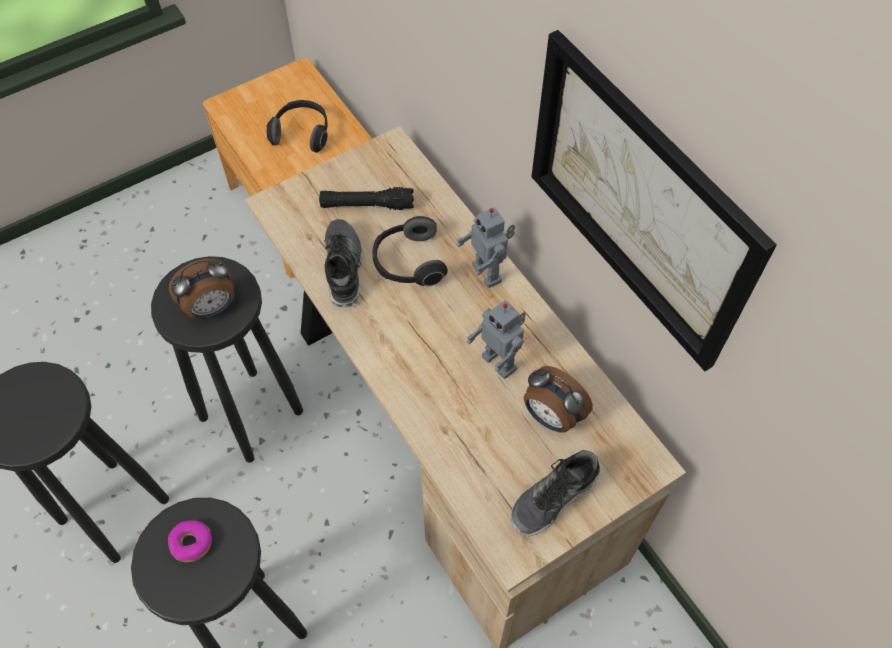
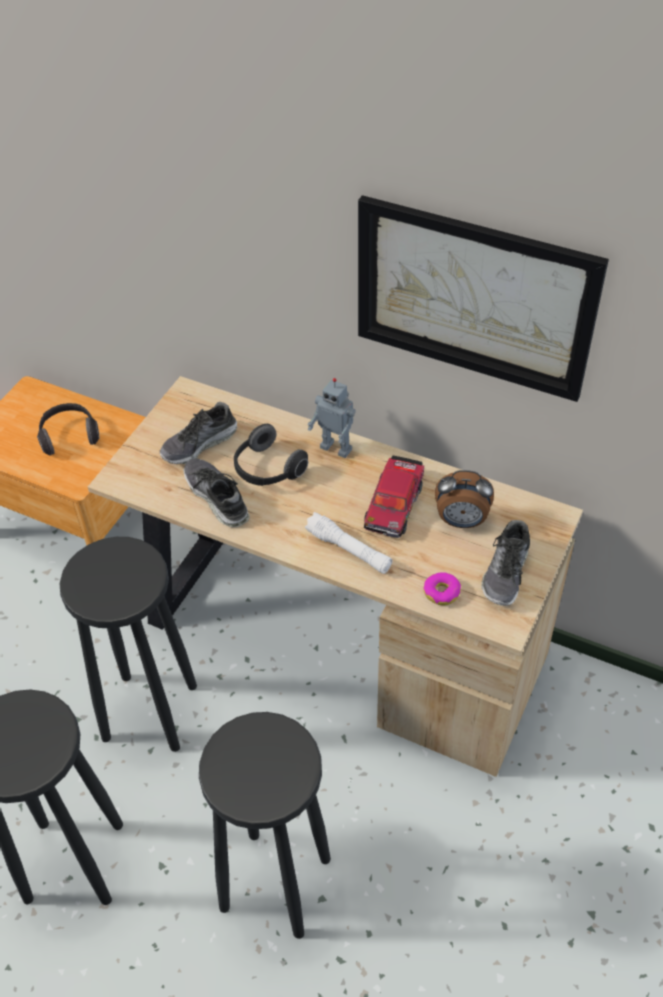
camera: 30 degrees left, 10 degrees down
(192, 543) = (249, 756): donut -> donut (442, 592)
(211, 308) = (124, 580): alarm clock -> none
(367, 205) = (199, 444): black flashlight -> shoe
(422, 387) = (349, 550): none -> white flashlight
(500, 362) = (395, 503): toy robot -> toy car

